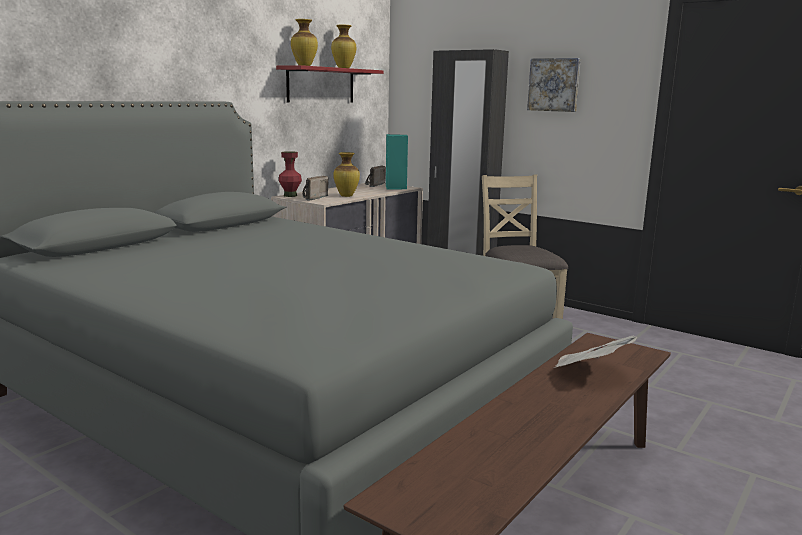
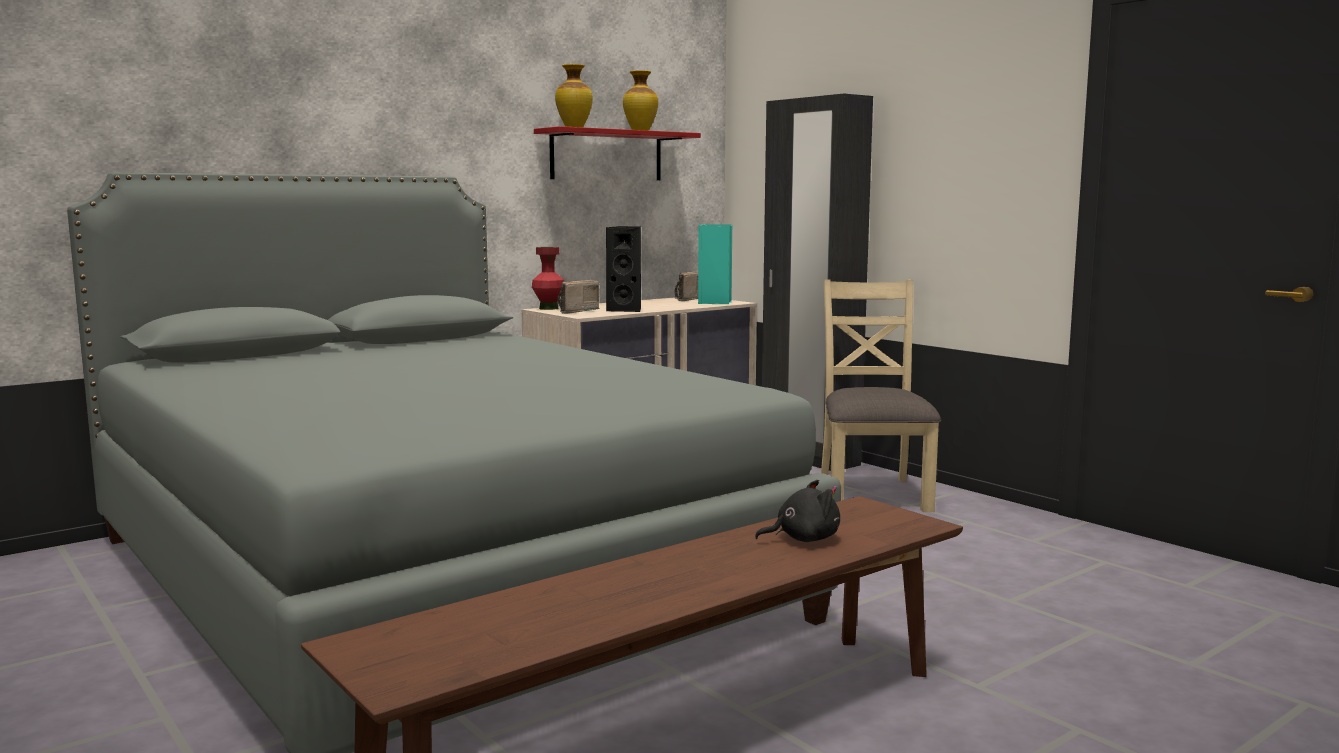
camera: 15 degrees right, 5 degrees down
(346, 196) = (626, 310): vase -> black speaker
(554, 85) = (937, 142): picture -> none
(590, 371) = (803, 539): newspaper -> black plush toy

